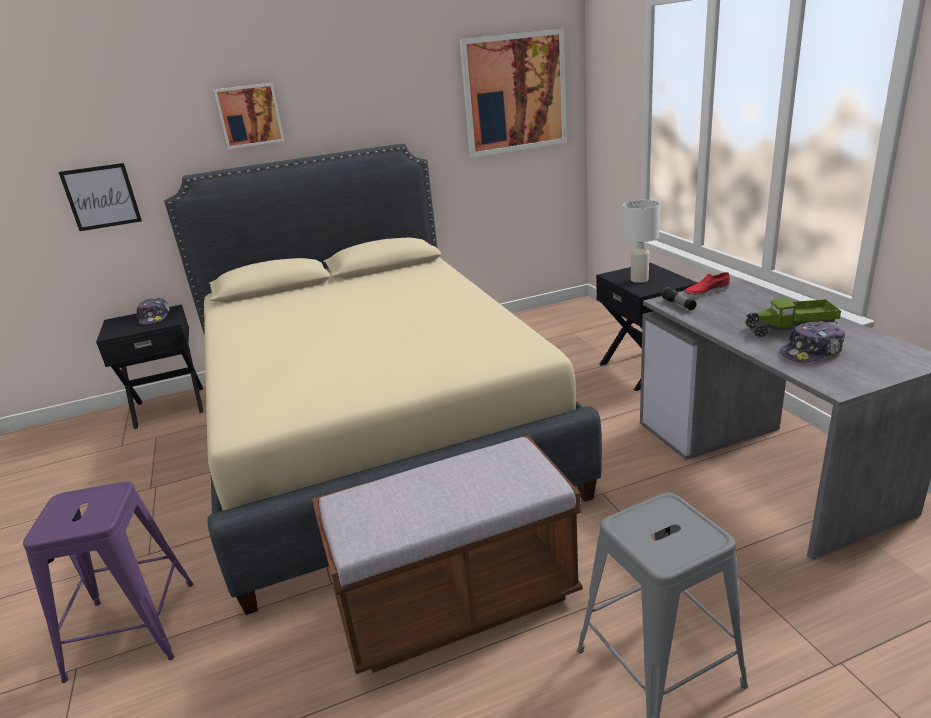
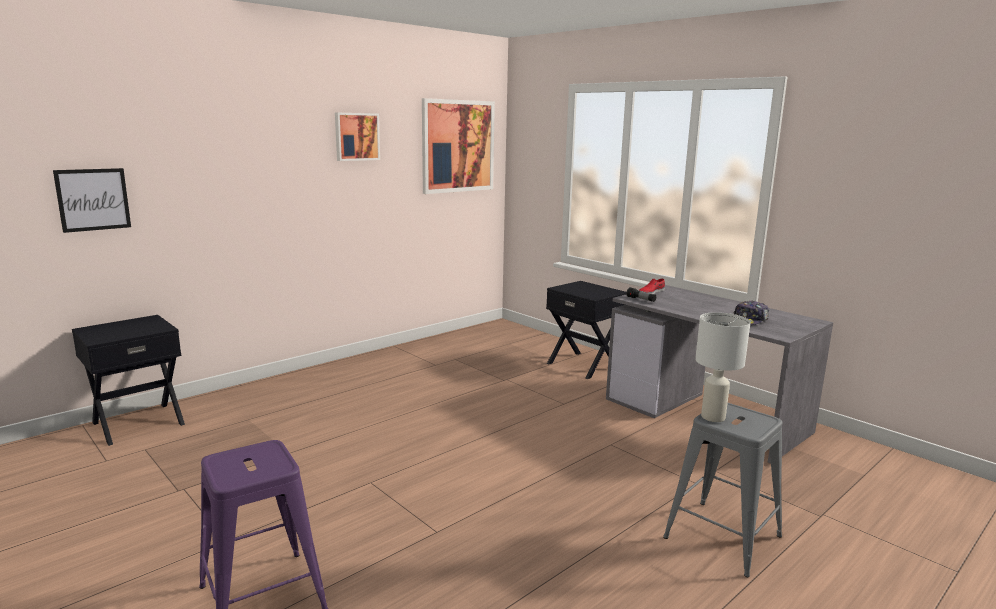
camera: 25 degrees left, 10 degrees down
(155, 317) = (138, 325): cap -> none
(249, 115) = (248, 138): picture -> picture (356, 136)
(373, 429) = (385, 422): beige bed -> none
(456, 601) = (553, 525): brown bench -> none
(639, 279) = (583, 290): white table lamp -> white table lamp (713, 417)
(790, 329) = (725, 310): toy truck -> none

